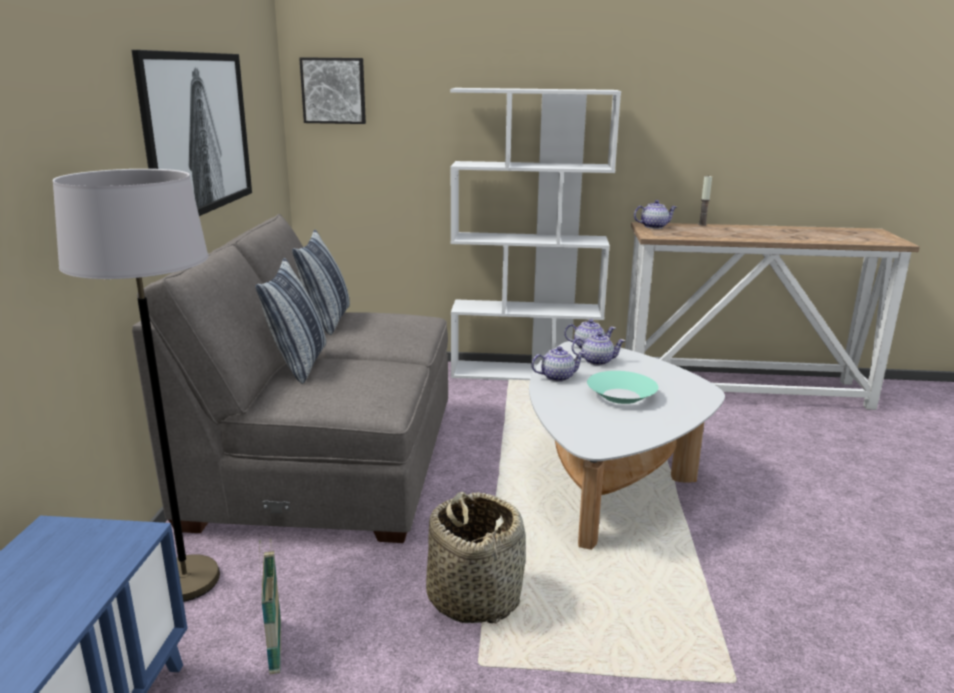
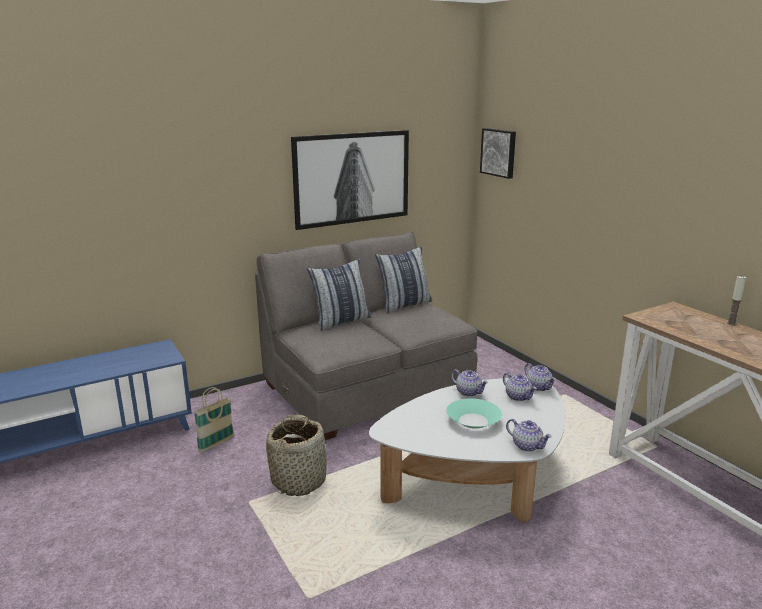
camera: 55 degrees right, 0 degrees up
(185, 580) = (238, 403): grey floor lamp -> none
(525, 372) = (574, 400): white bookcase -> none
(654, 227) = (674, 311): teapot -> teapot (527, 446)

